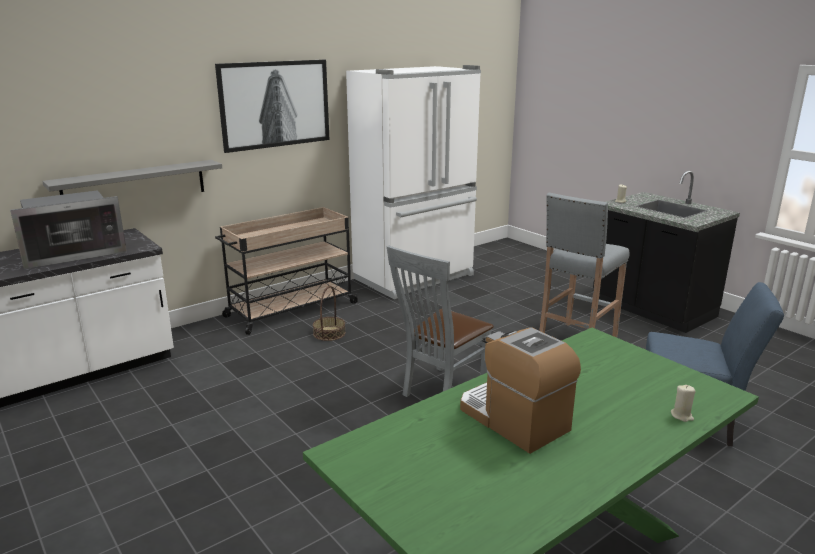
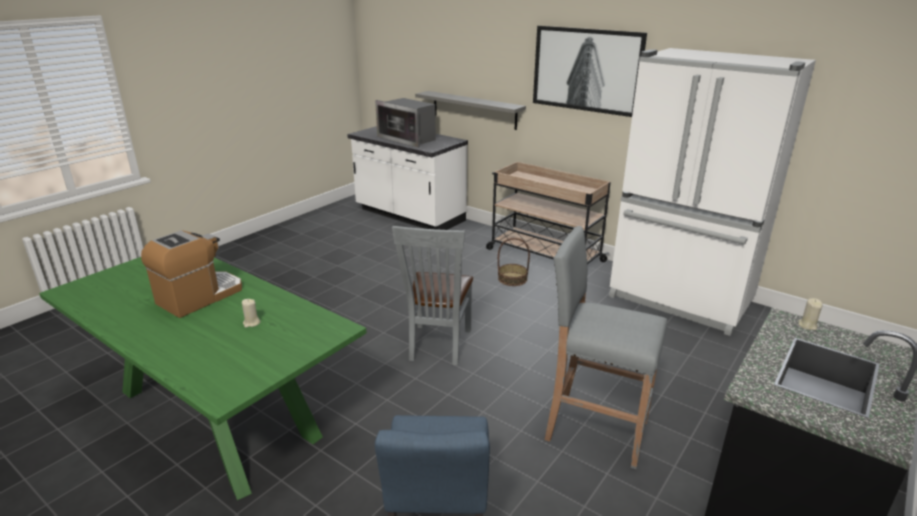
camera: 75 degrees right, 5 degrees up
(440, 391) = (438, 346): grey chair -> grey chair turned 105 degrees counterclockwise
(682, 416) = (189, 368): beige candle -> beige candle (251, 323)

